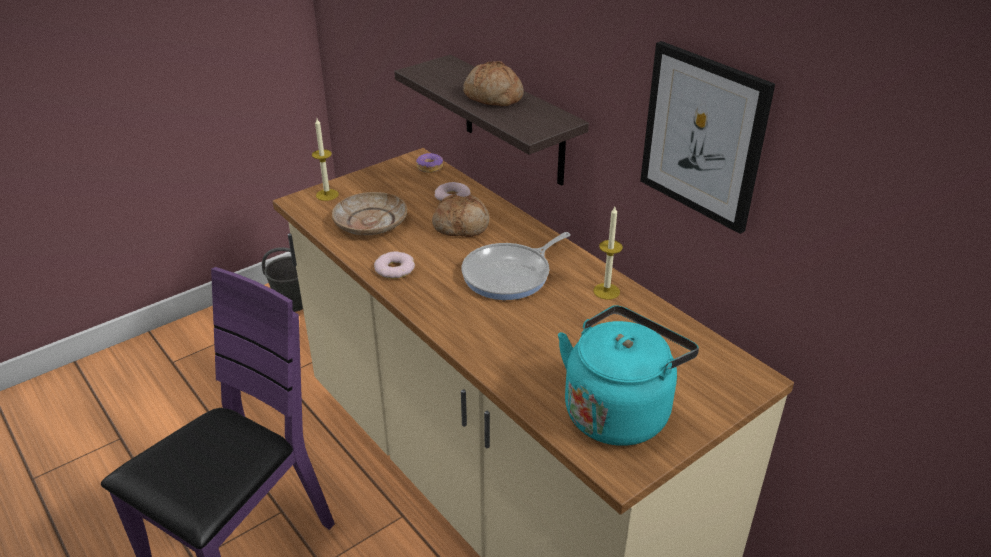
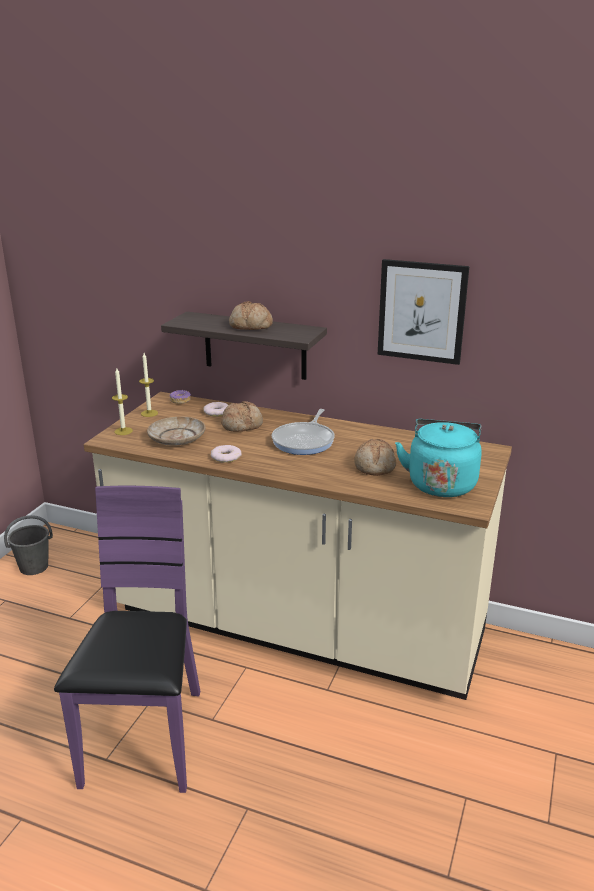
camera: 30 degrees left, 10 degrees down
(558, 348) = (375, 466): none -> bread
(606, 291) = (371, 434): candle -> candle (149, 413)

